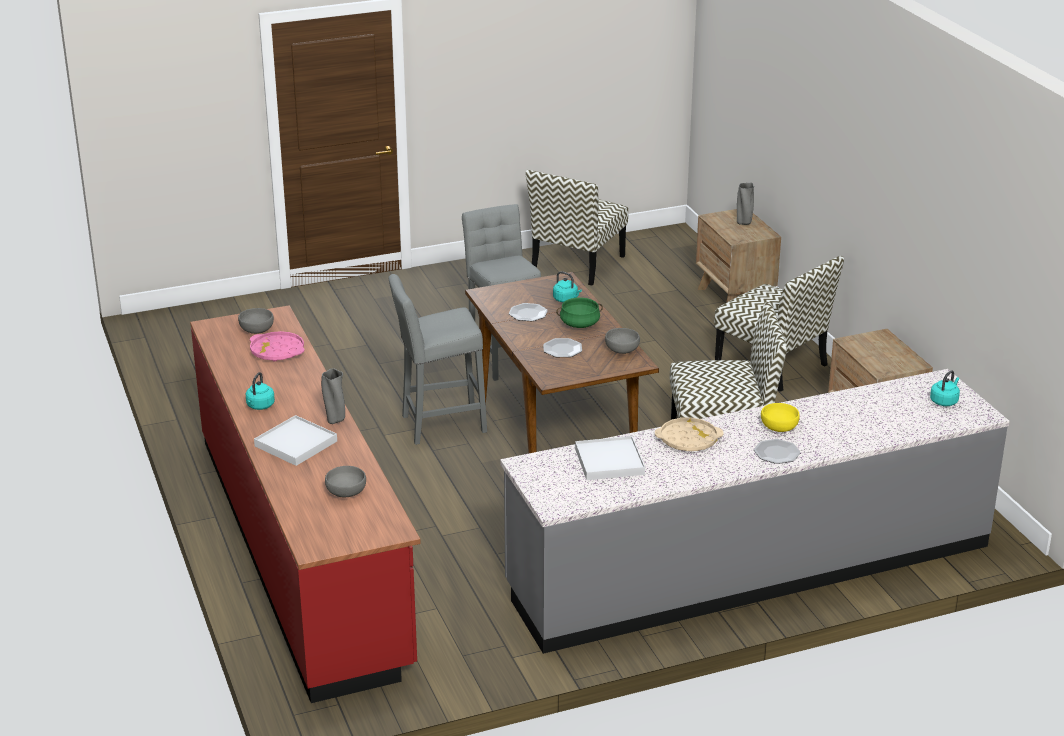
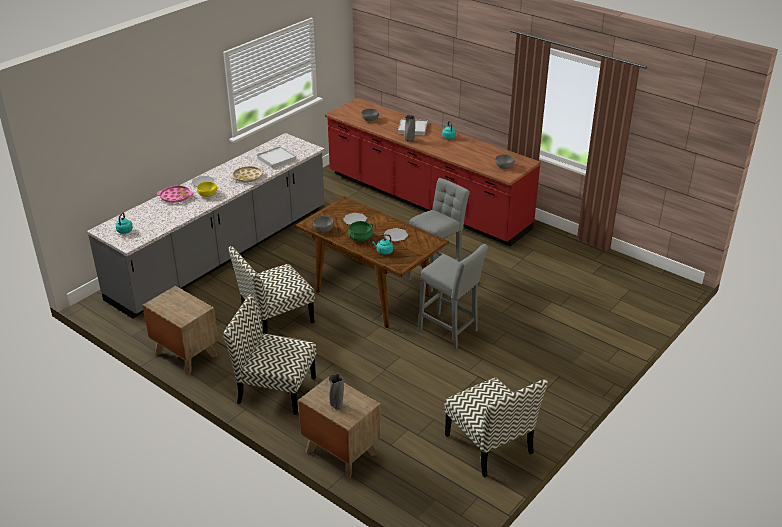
camera: 150 degrees right, 5 degrees up
(277, 351) = (478, 159): pink tray -> pink tray (175, 197)
(577, 264) = (490, 445): chair -> chair turned 150 degrees clockwise

